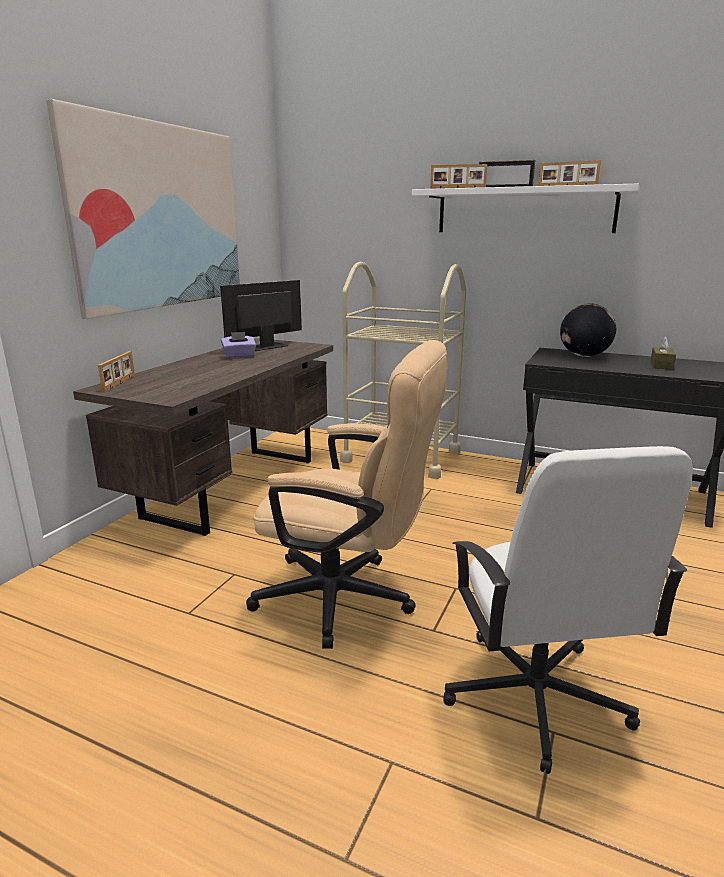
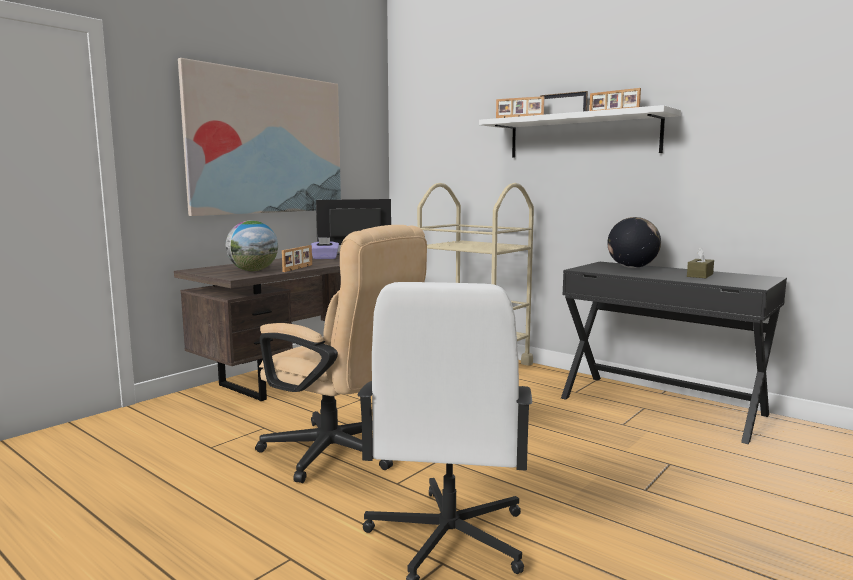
camera: 15 degrees right, 10 degrees down
(120, 383) = (212, 268): picture frame -> picture frame (298, 268)
(179, 385) = (253, 271): none -> globe

